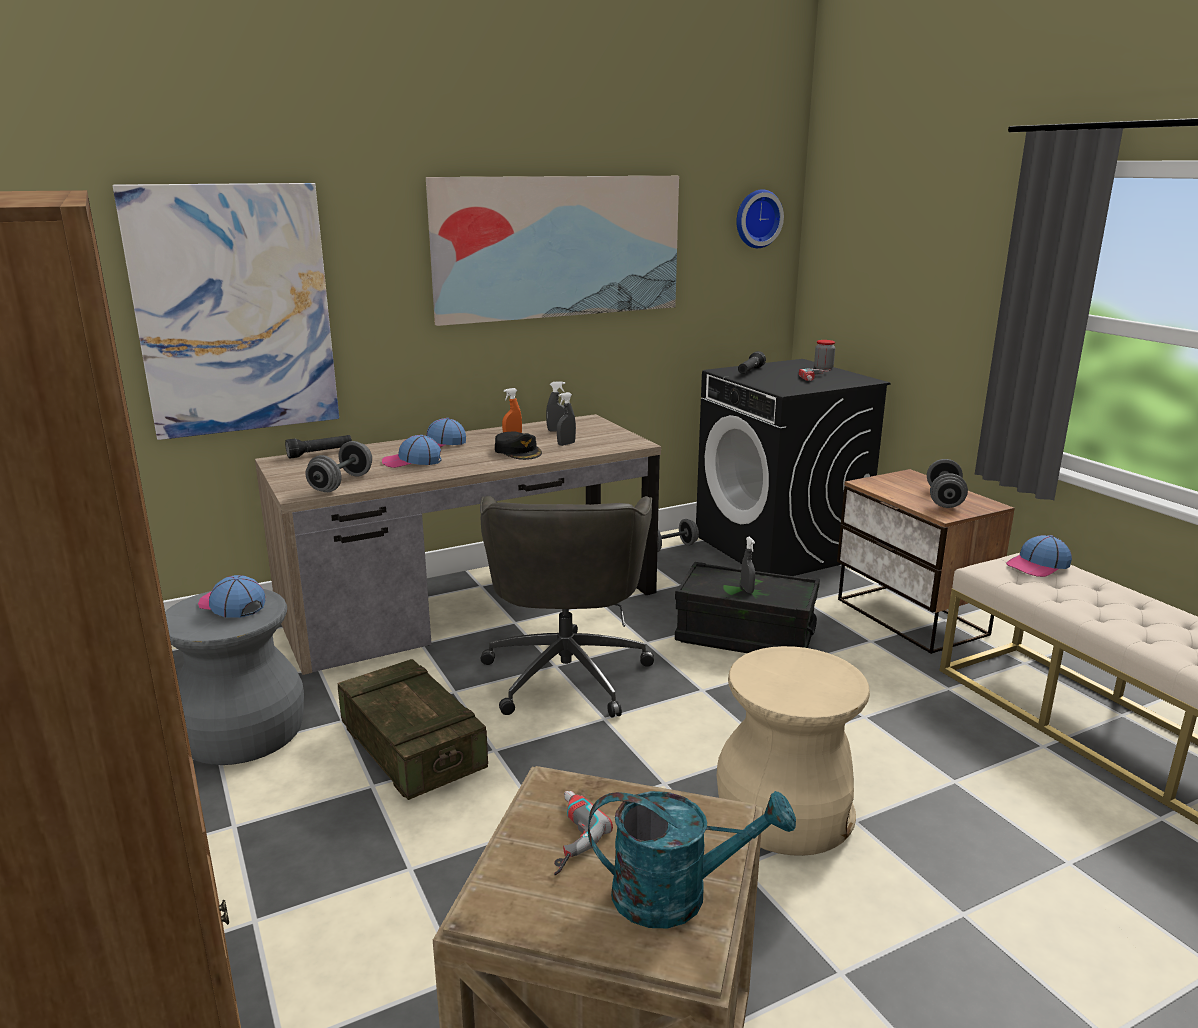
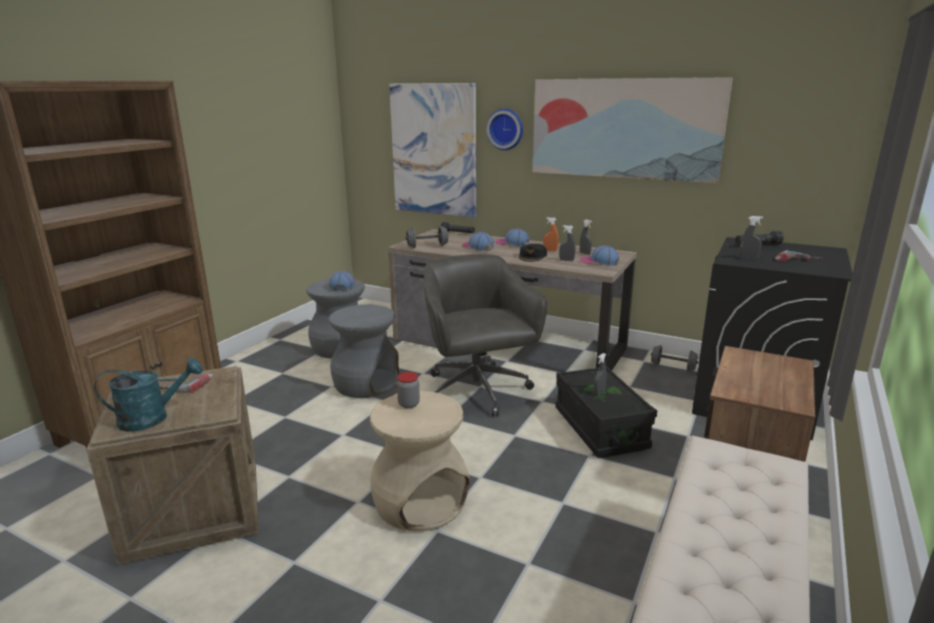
camera: 55 degrees right, 0 degrees up
(412, 749) = (366, 383): crate -> grey stool
(567, 672) = (477, 391): grey office chair -> grey office chair turned 105 degrees clockwise
(677, 895) = (153, 418): turquoise watering can -> turquoise watering can turned 75 degrees counterclockwise
(756, 218) = (820, 115): wall clock -> wall clock (506, 129)
(787, 385) = (748, 258): none -> grey spray bottle
(823, 368) = (831, 257): jar -> jar (408, 404)
(944, 499) = (767, 385): grey dumbbell -> none
(1038, 565) = (760, 467): cap -> cap (599, 262)

